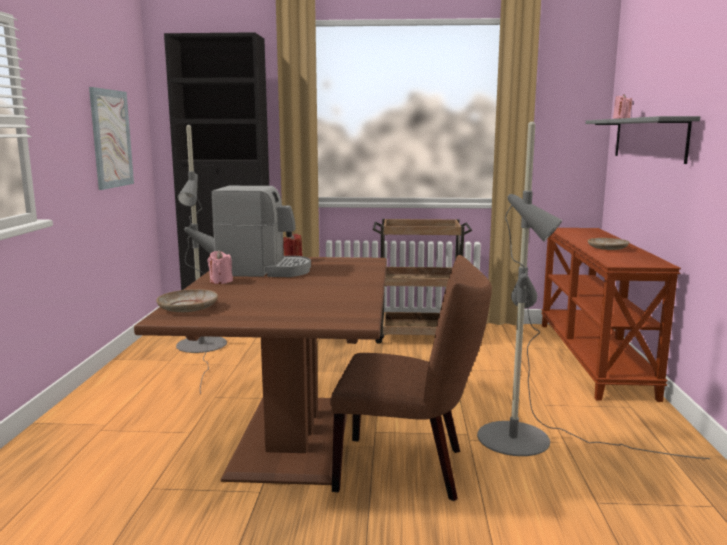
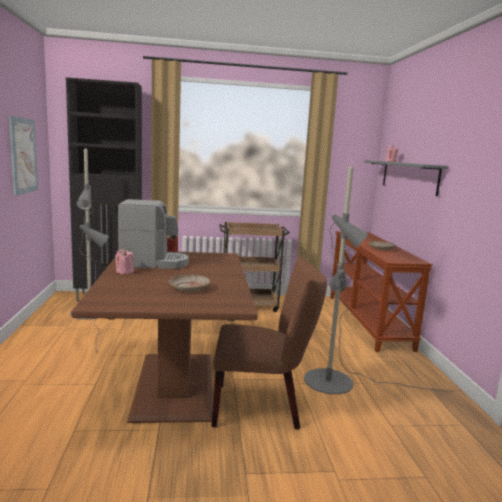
camera: 10 degrees left, 0 degrees up
(188, 308) = (109, 295): beige plate -> beige plate (189, 288)

